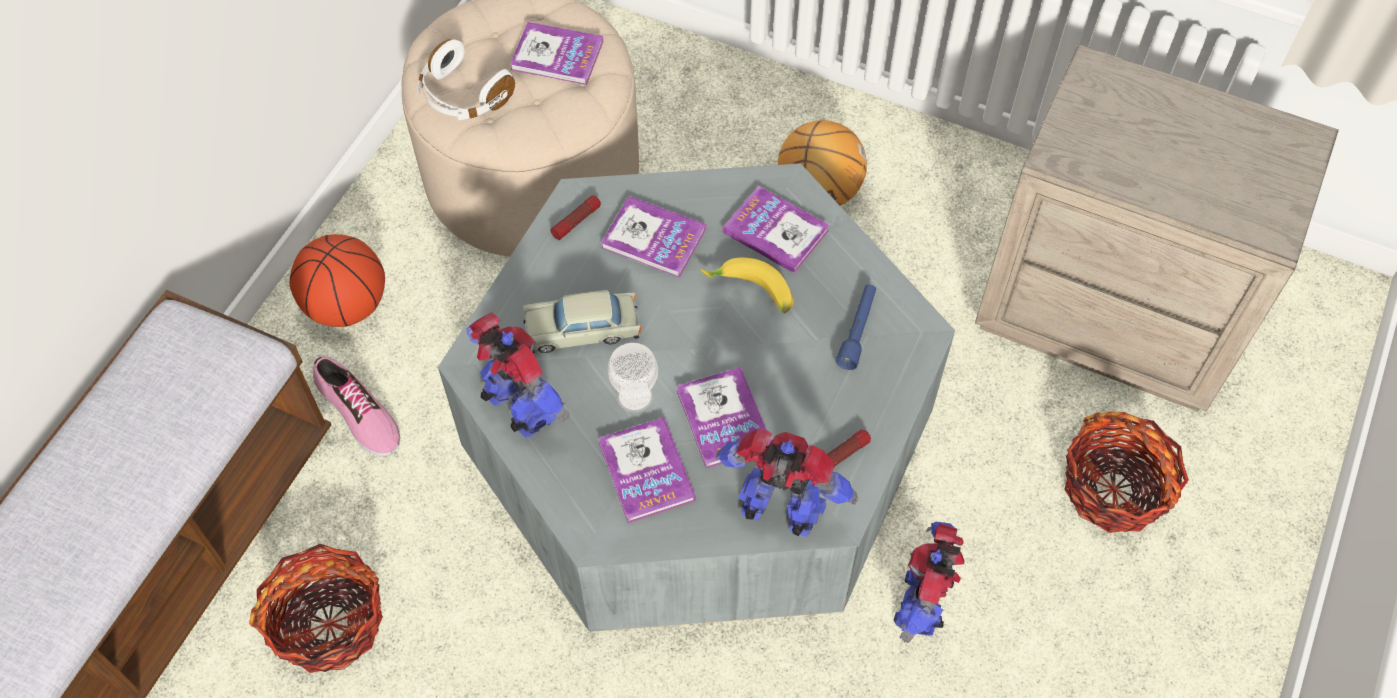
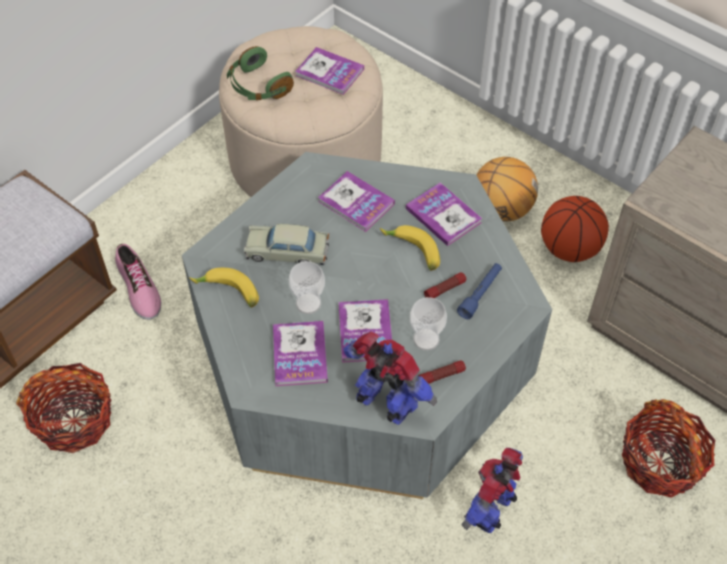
camera: 15 degrees right, 5 degrees down
(347, 306) = (154, 218): basketball -> basketball (569, 249)
(463, 96) = (258, 86): white headphones -> green headphones
(520, 408) = (227, 293): toy robot -> banana
(576, 221) = (306, 181): flashlight -> flashlight (445, 289)
(806, 410) = (426, 339): none -> cup

